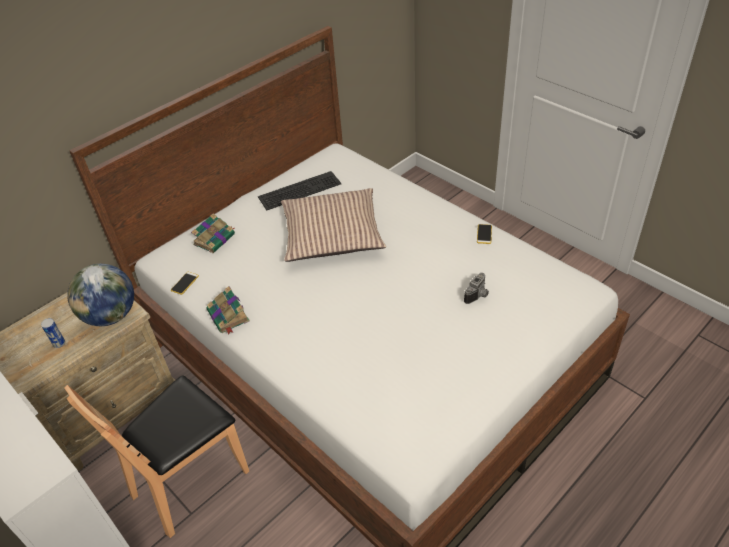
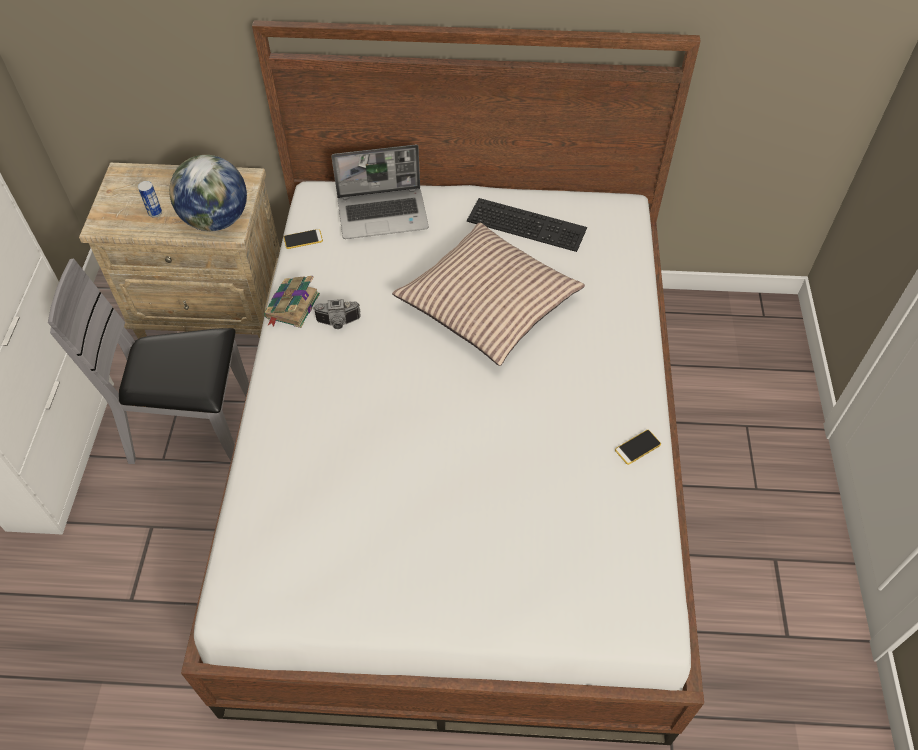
camera: 45 degrees right, 10 degrees up
(190, 481) = (193, 431): brown chair -> grey chair
(215, 239) = (383, 214): book -> laptop
(478, 295) = (527, 509): camera -> camera (338, 323)

